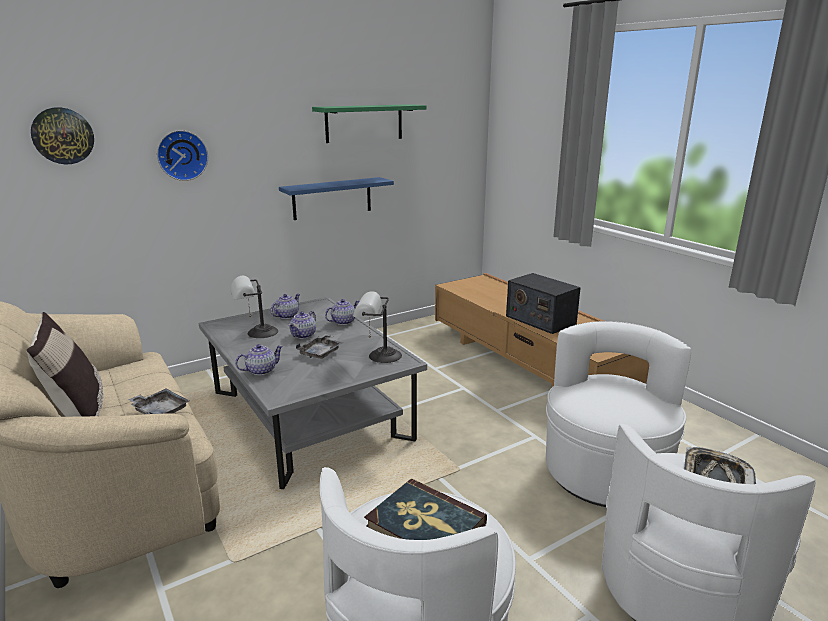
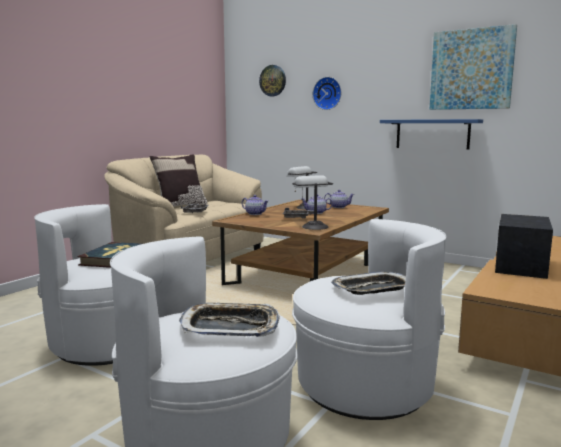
camera: 65 degrees right, 10 degrees down
(309, 416) = (306, 274): grey coffee table -> brown coffee table
(343, 321) = (352, 214): teapot -> none
(364, 123) = (471, 69): green shelf -> picture
(624, 392) = (373, 289): none -> tray

